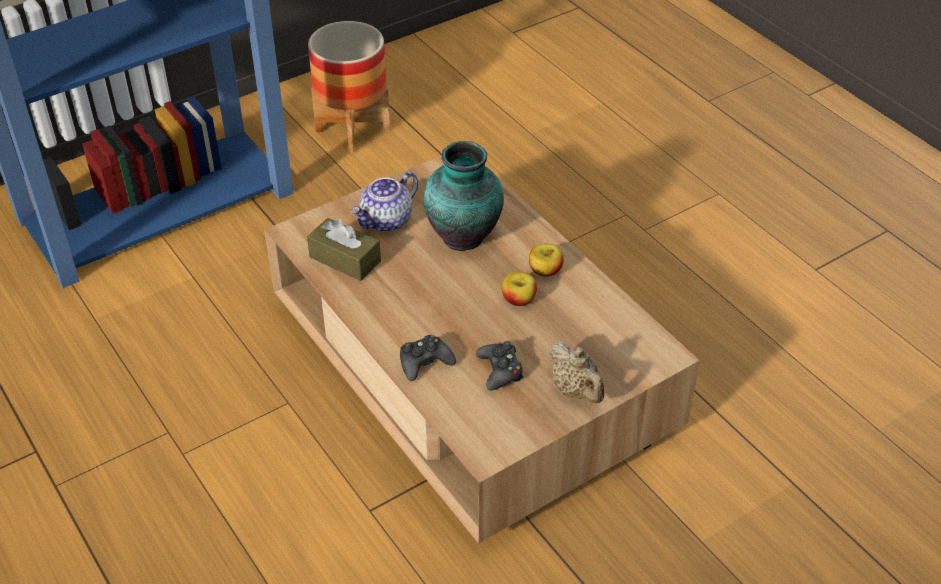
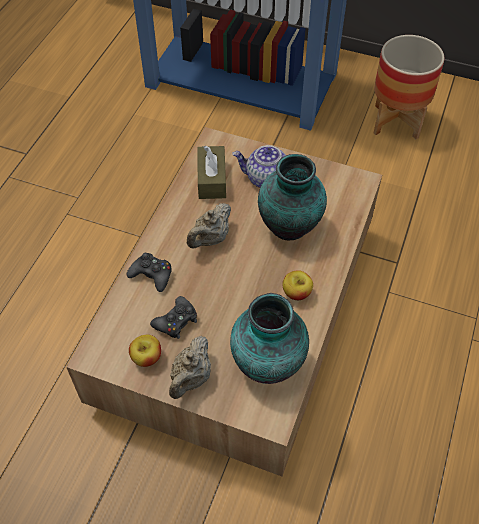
camera: 55 degrees right, 10 degrees up
(422, 298) = (210, 239): none -> beige teapot
(518, 300) = (254, 293): apple -> apple (146, 357)
(604, 330) = (267, 363): none -> vase

